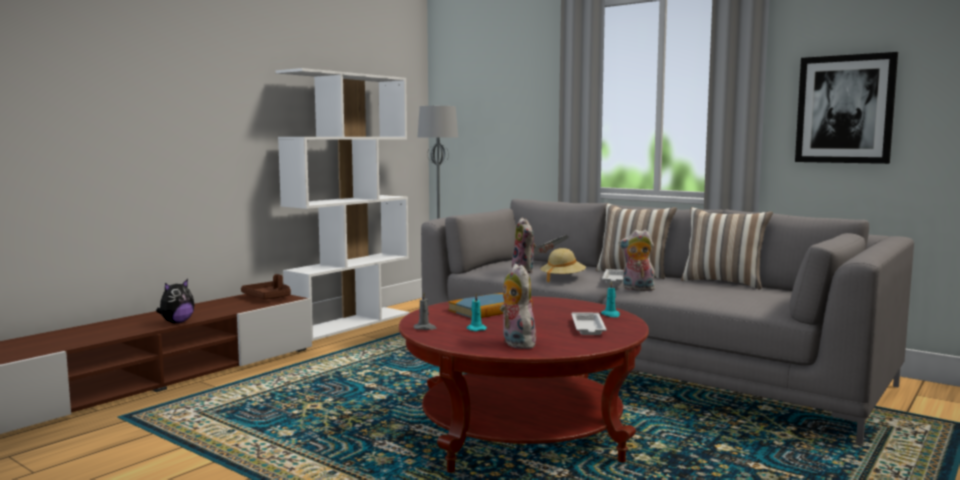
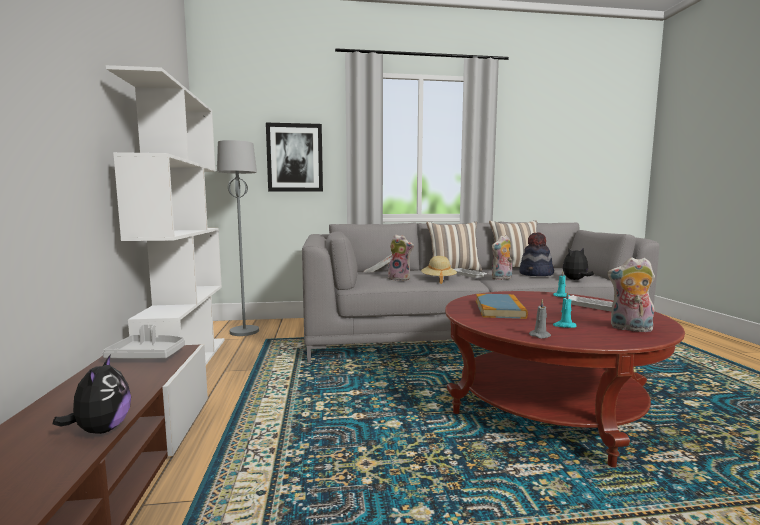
camera: 45 degrees left, 0 degrees up
(268, 297) = (148, 355): brown tray -> grey tray
(698, 292) = (536, 274): none -> hat
(729, 307) = (575, 280): none -> plush toy
(845, 109) = (531, 161): picture -> picture (295, 158)

